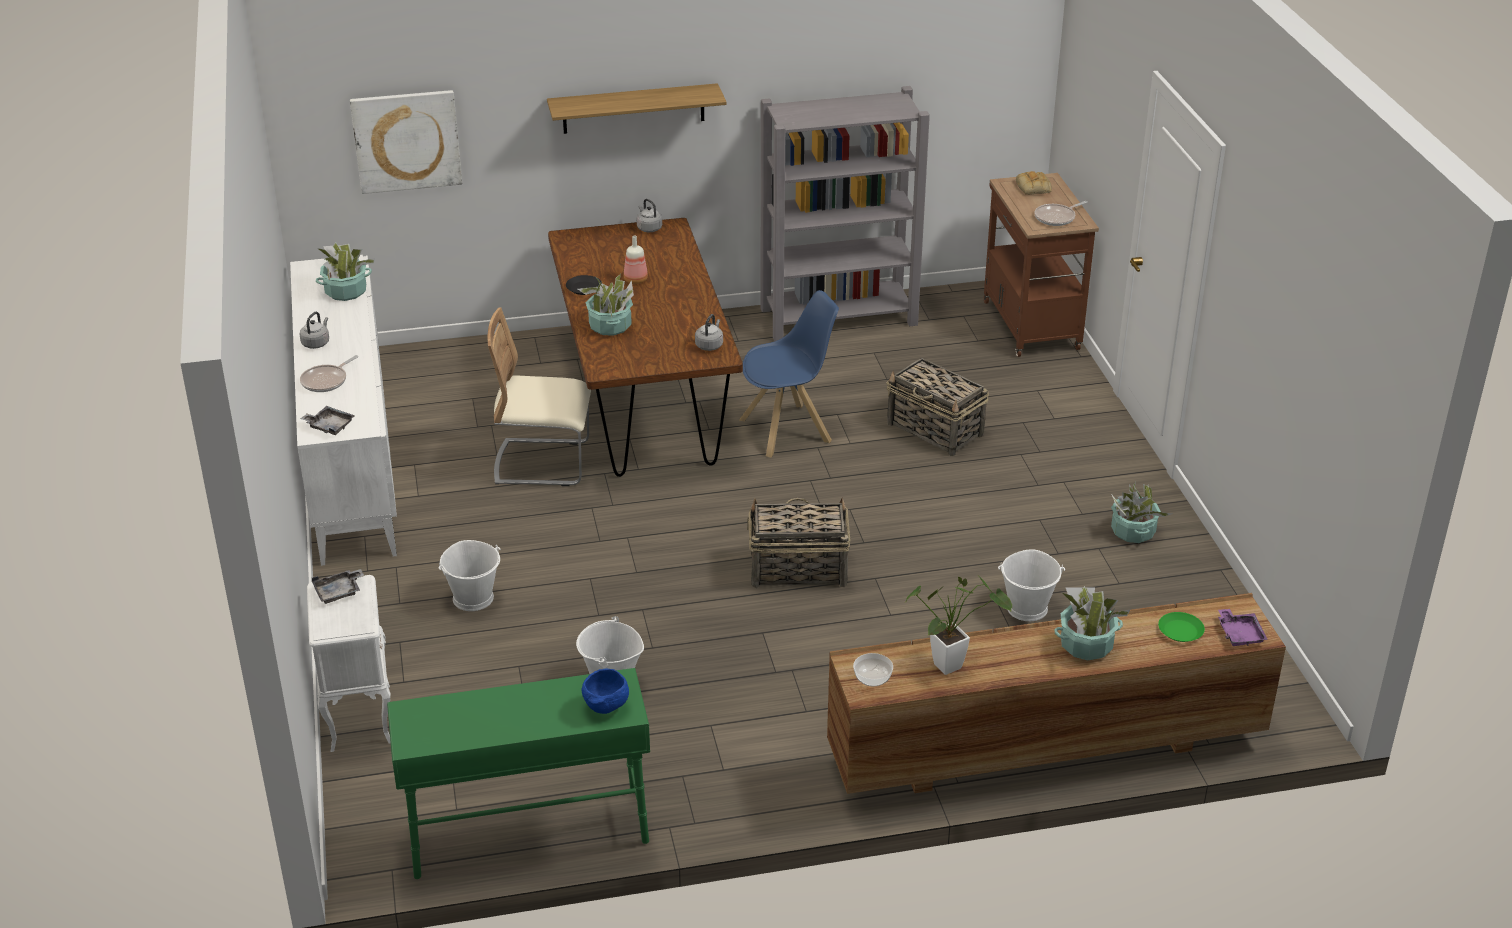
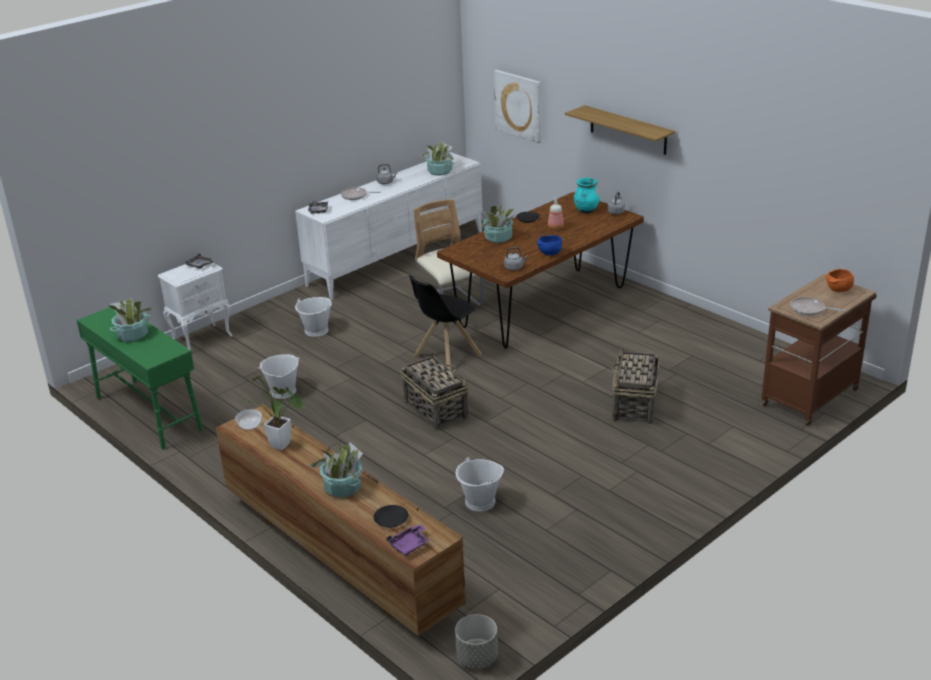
camera: 60 degrees right, 5 degrees down
(606, 707) = (151, 354): blue bowl -> blue bowl (549, 254)
(618, 244) = (586, 211): none -> turquoise vase
(677, 516) = (446, 356): none -> black chair
(788, 430) = (569, 358): blue chair -> none
(838, 316) = (715, 330): grey bookcase -> none
(1034, 188) = (838, 290): bread -> orange bowl
(1132, 531) = (612, 517): potted plant -> potted plant (132, 335)
(1180, 631) = (390, 519): green plate -> black plate
(1301, 712) = (477, 658): none -> grey planter

